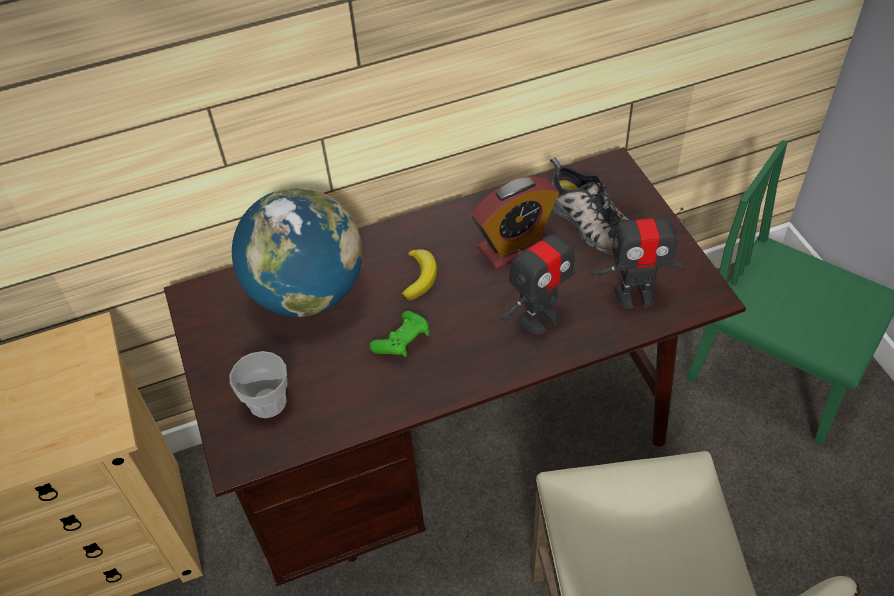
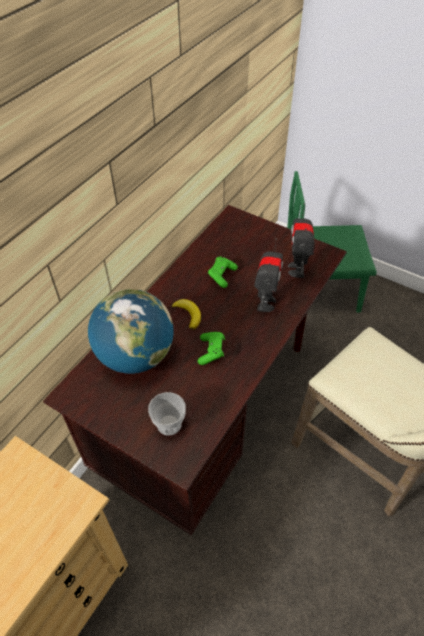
camera: 40 degrees left, 0 degrees up
(514, 246) = (222, 275): alarm clock -> green game controller
(588, 222) = (245, 247): shoe -> none
(634, 295) = (297, 269): toy robot -> toy robot turned 135 degrees clockwise

